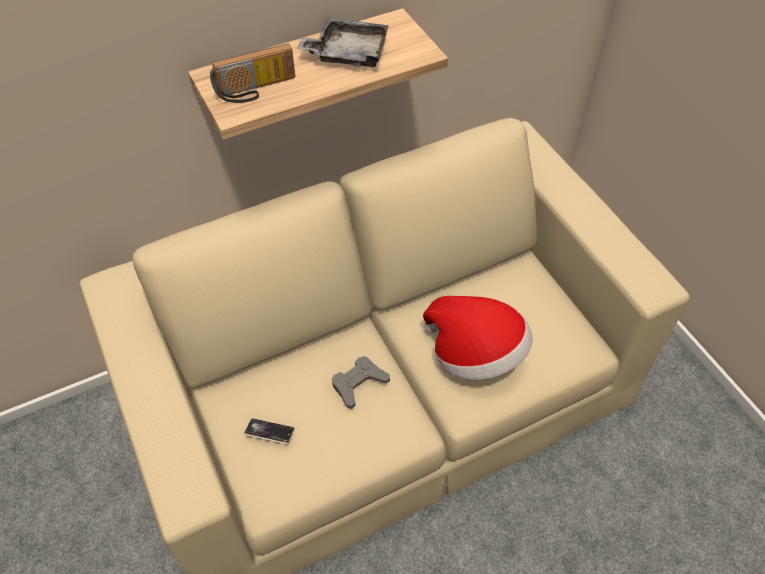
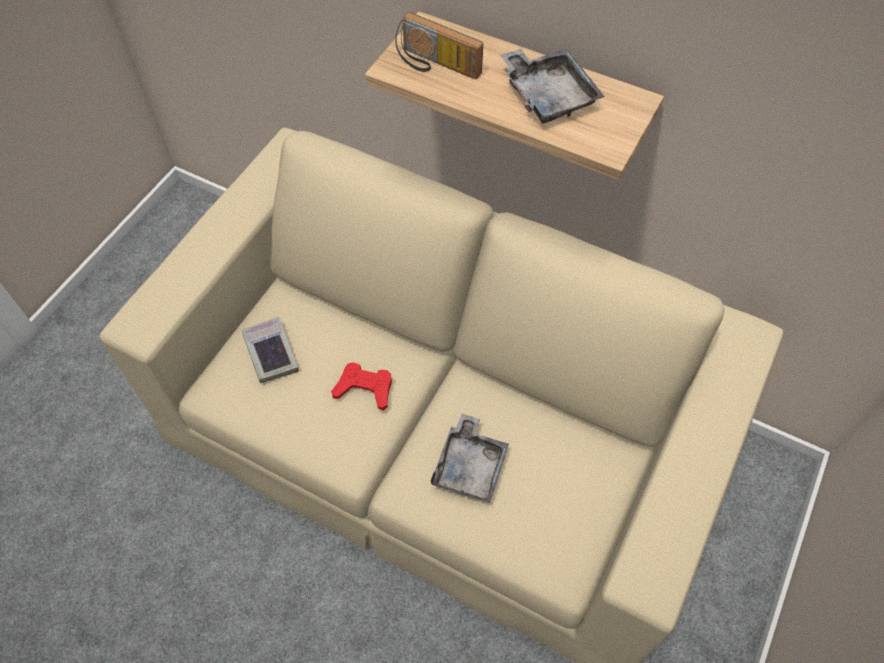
camera: 55 degrees right, 5 degrees up
(270, 432) = (270, 353): phone -> book
(359, 383) = (364, 388): grey game controller -> red game controller
(475, 353) = (470, 466): hat -> grey tray

